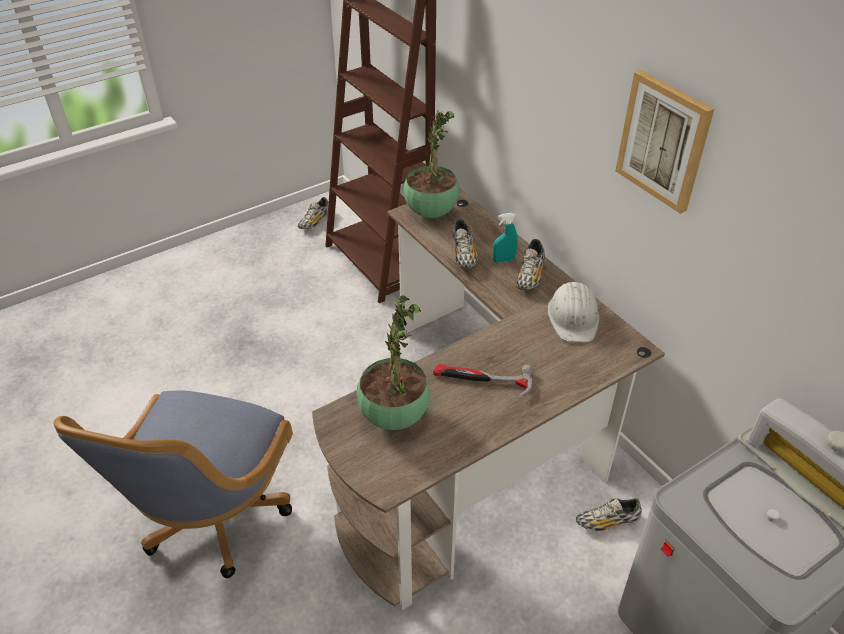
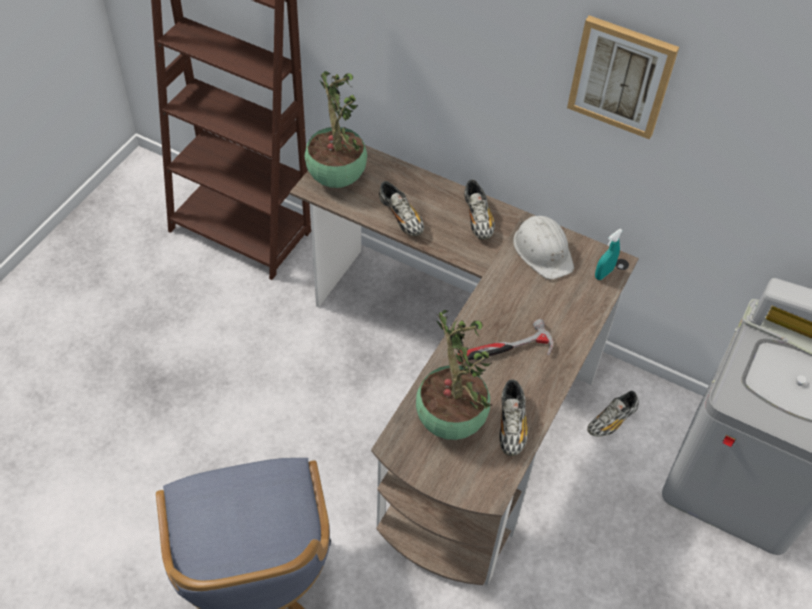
camera: 30 degrees left, 10 degrees up
(315, 221) = (135, 203): shoe -> shoe (511, 425)
(503, 260) = (443, 210): turquoise spray bottle -> turquoise spray bottle (603, 273)

